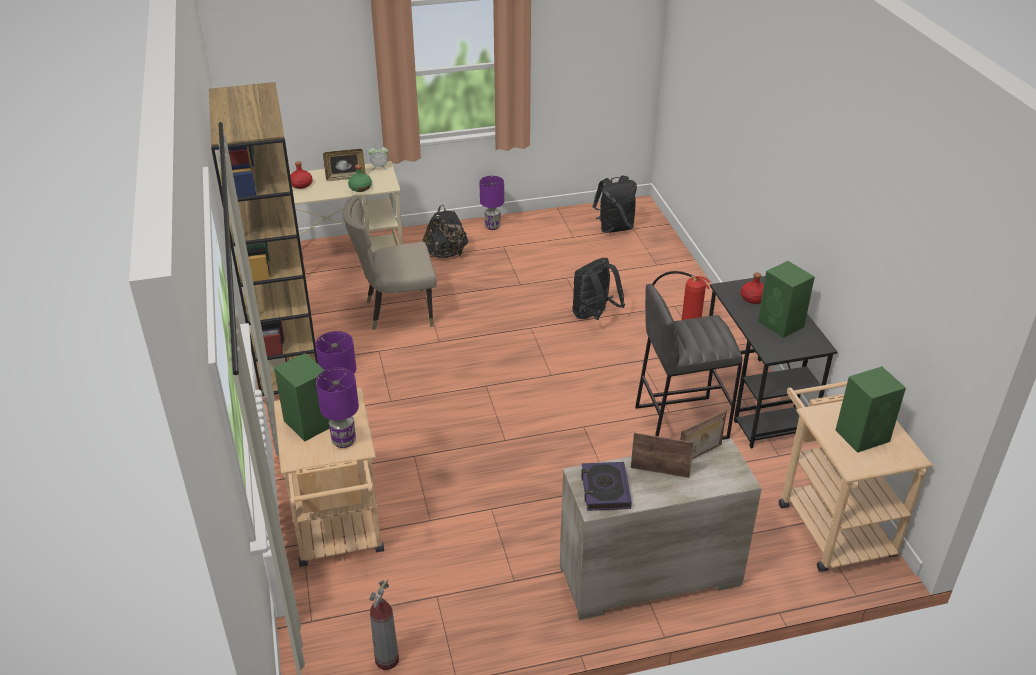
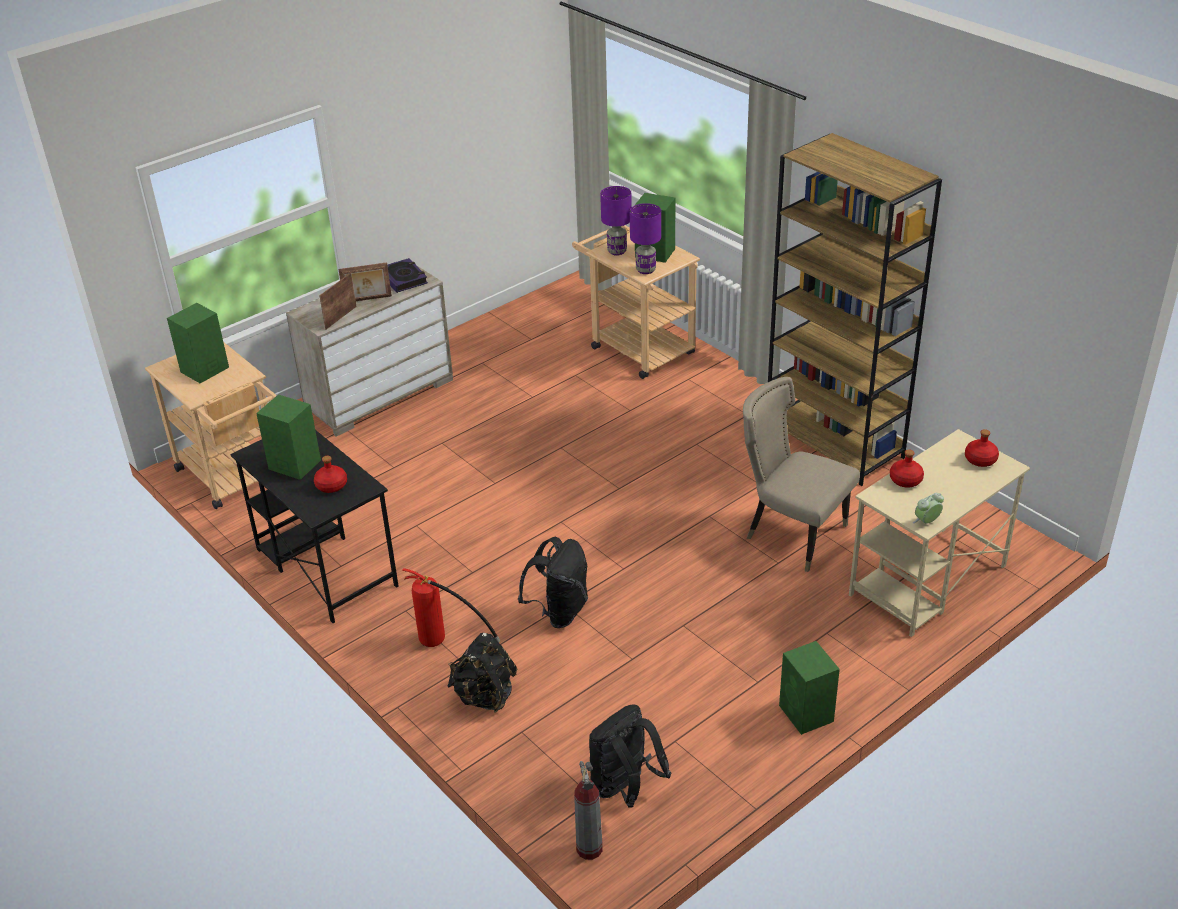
camera: 155 degrees right, 0 degrees up
(346, 178) = (944, 489): picture frame -> none
(360, 188) = (906, 480): green bottle -> red bottle
(387, 660) = (536, 304): fire extinguisher -> fire extinguisher (589, 848)
(396, 312) = (791, 533): beige chair -> beige chair turned 105 degrees counterclockwise
(446, 254) = (820, 638): black backpack -> black backpack (484, 696)
(492, 226) = (806, 714): purple table lamp -> green speaker
(680, 422) = (400, 519): grey stool -> none

